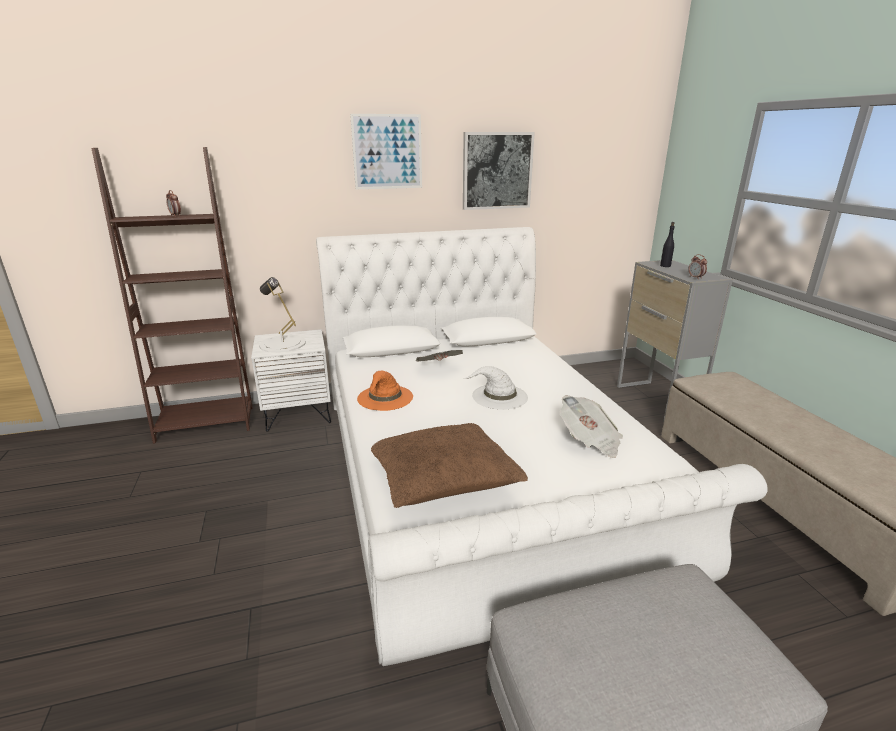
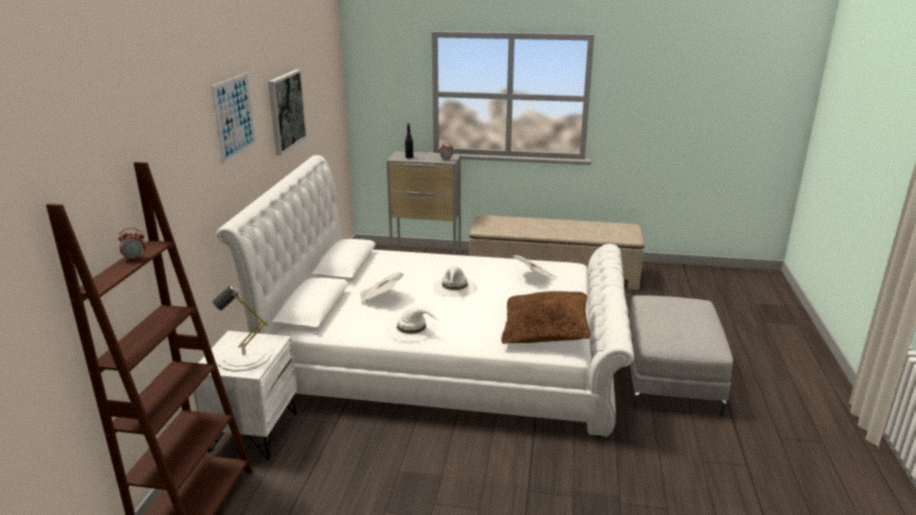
camera: 65 degrees left, 0 degrees up
(385, 398) = (412, 329): orange hat -> white hat

